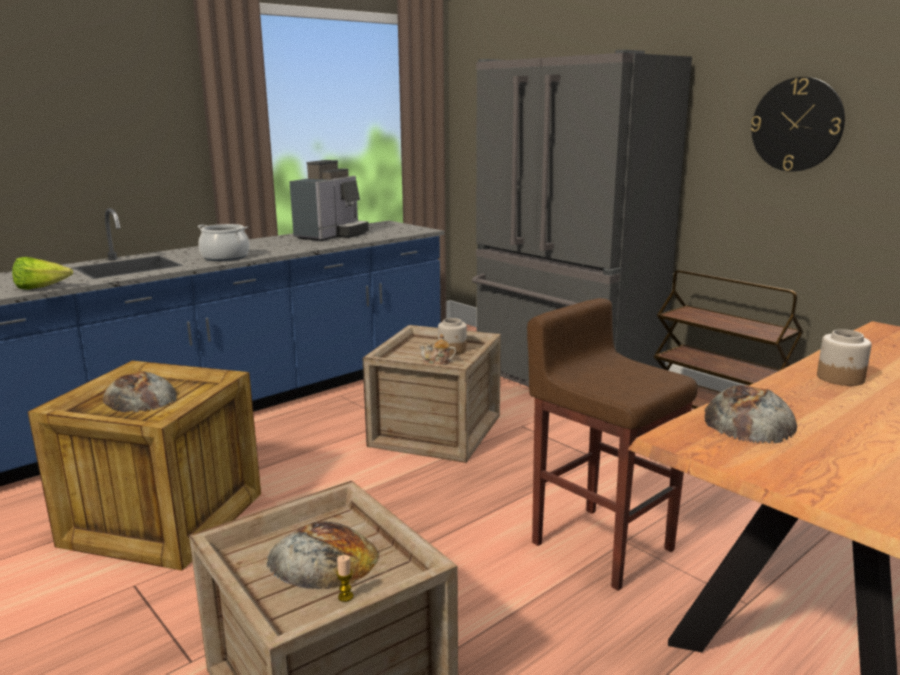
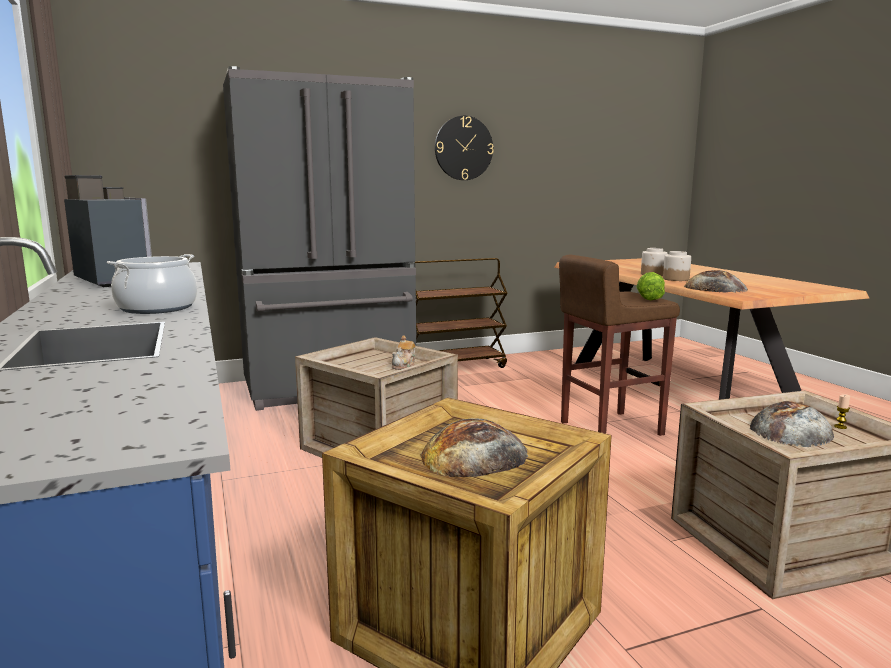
camera: 70 degrees left, 5 degrees down
(41, 288) = (178, 380): lettuce -> lettuce (649, 298)
(452, 350) = (377, 358): jar -> jar (676, 279)

